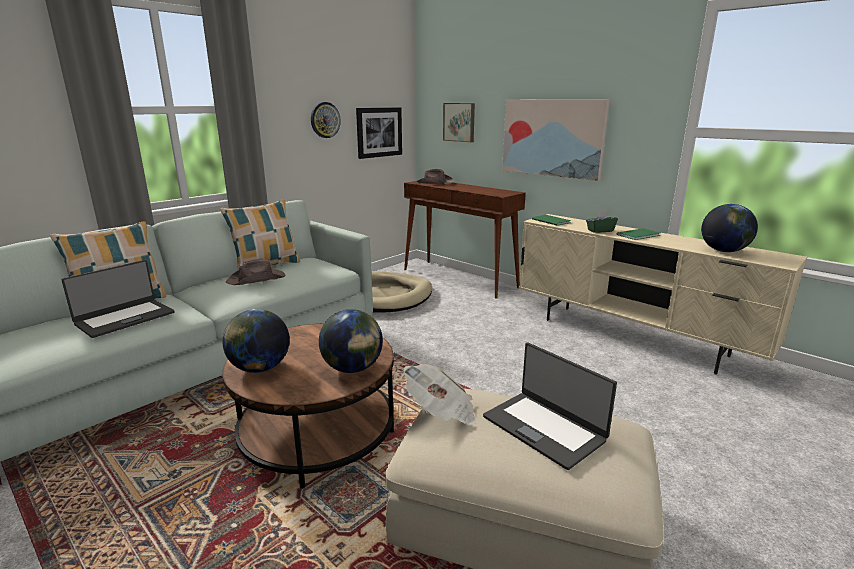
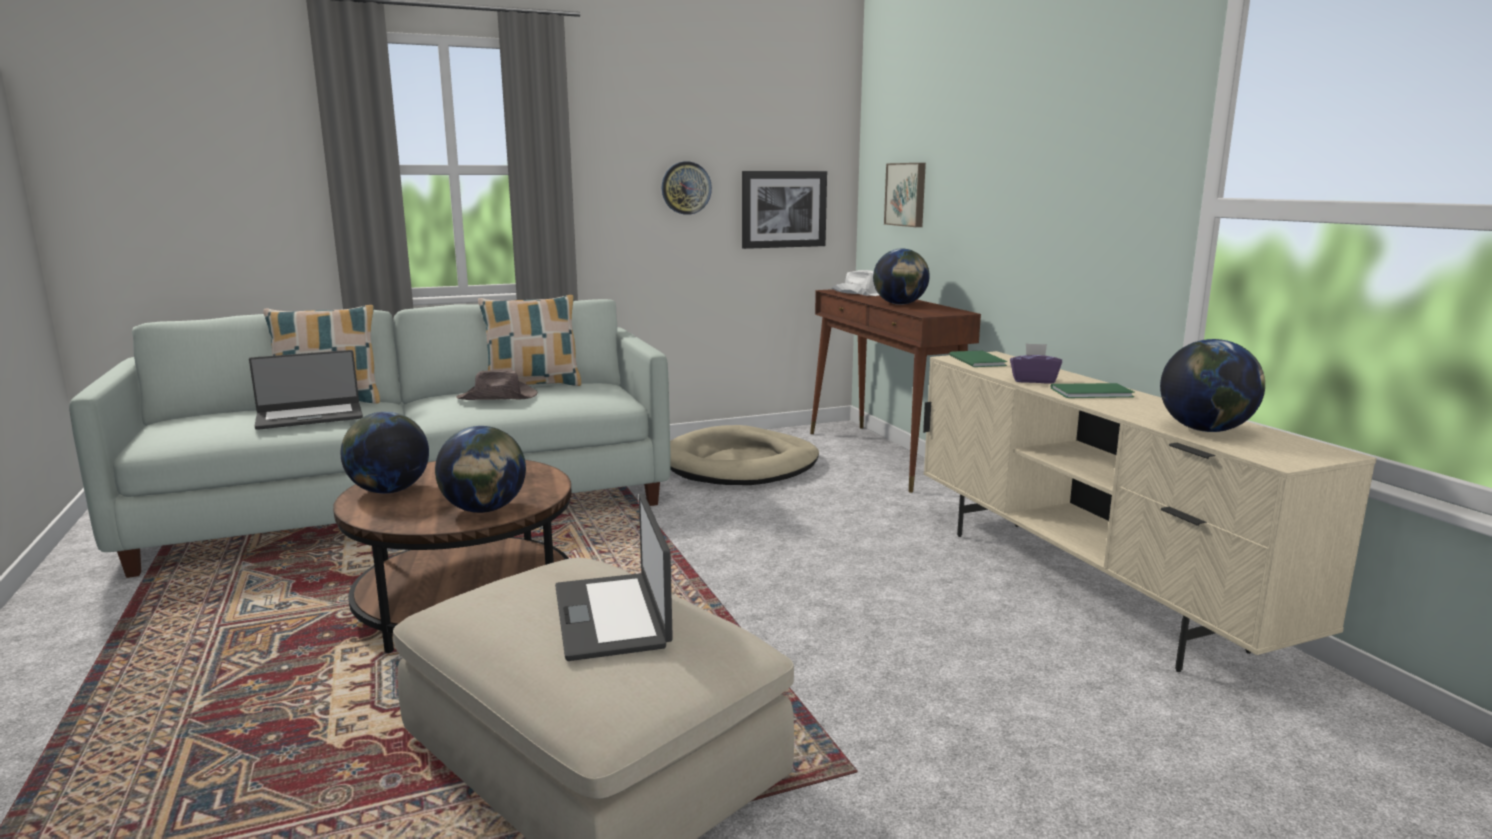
camera: 25 degrees right, 5 degrees down
(434, 182) = (862, 292): brown hat -> white hat
(441, 411) = (518, 572): newspaper -> none
(472, 189) = (900, 304): none -> globe
(552, 138) = (1019, 220): picture -> none
(600, 230) = (1033, 380): green tissue box -> purple tissue box

